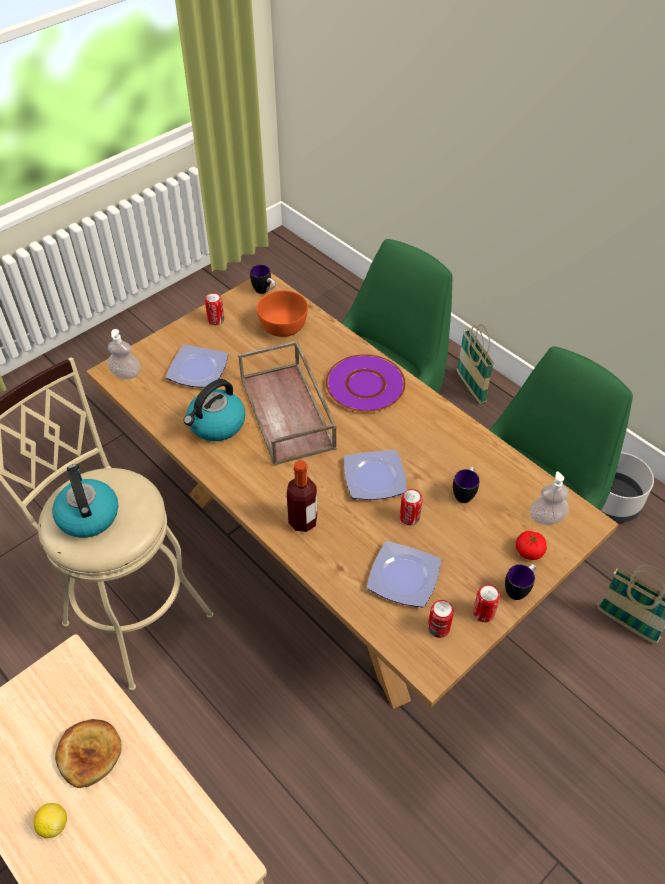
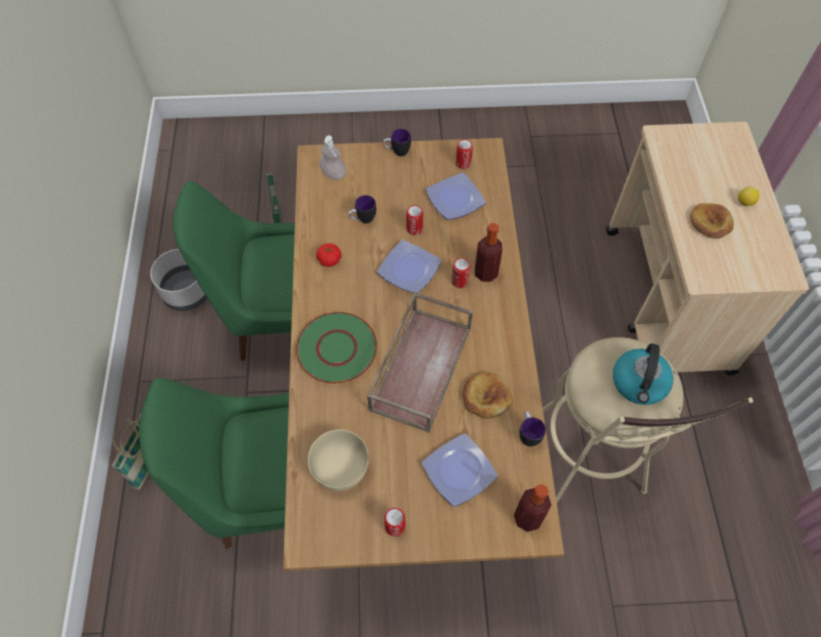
camera: 140 degrees left, 10 degrees up
(126, 374) = (528, 518): soap dispenser -> bottle
(216, 425) = (486, 397): kettle -> bread
(264, 291) = (316, 532): mug -> mug (528, 434)
(284, 325) = (339, 467): orange bowl -> beige bowl
(365, 385) = (336, 348): purple plate -> green plate
(483, 613) = (430, 154): can -> can (459, 281)
(529, 551) = (367, 165): tomato -> tomato (329, 260)

